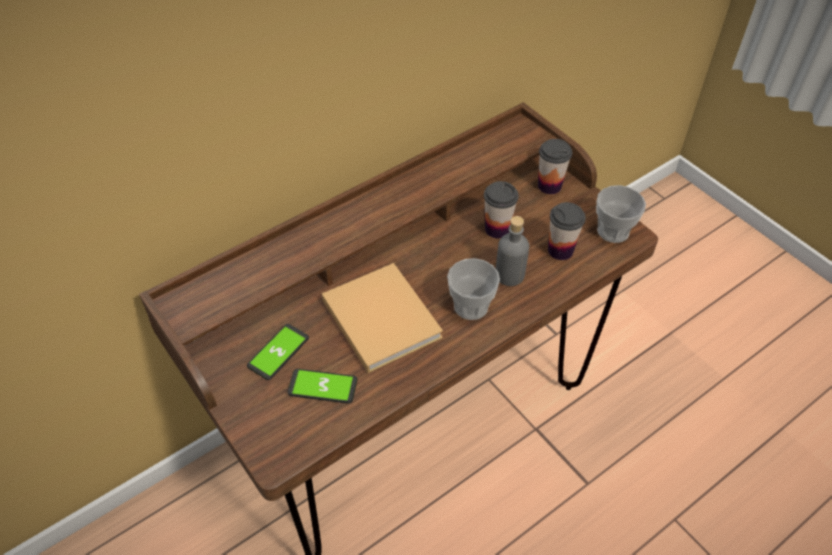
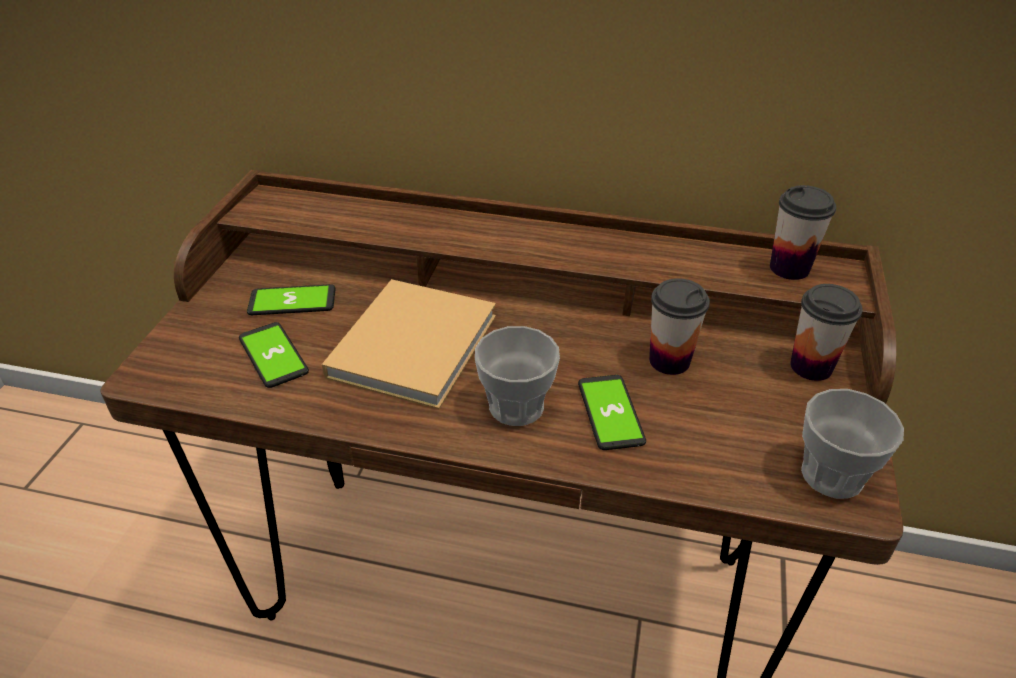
camera: 50 degrees right, 10 degrees down
(509, 275) = (610, 413): grey bottle -> phone
(560, 250) = (717, 438): cup -> cup (789, 268)

